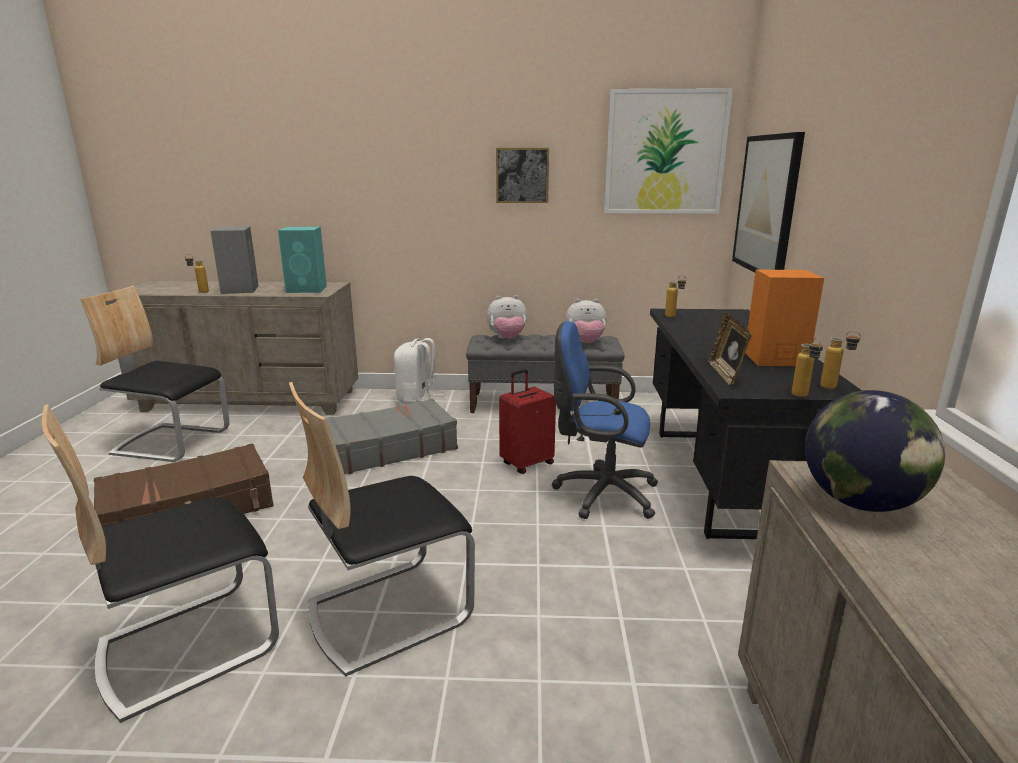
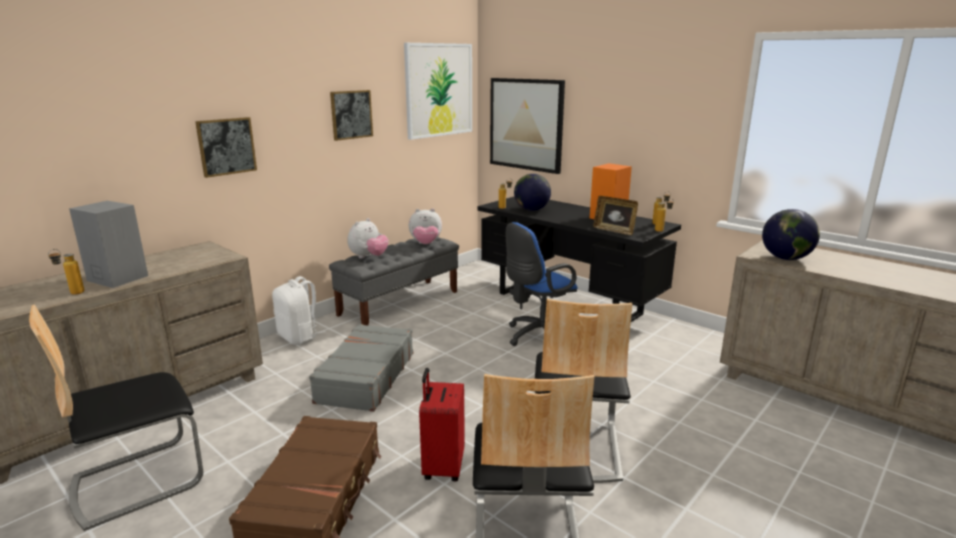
camera: 50 degrees left, 0 degrees up
(307, 289) = (197, 257): turquoise speaker -> none
(375, 196) = (226, 146): none -> picture
(526, 463) = (470, 341): red suitcase -> red suitcase (442, 467)
(585, 343) = (426, 244): plush toy -> plush toy turned 45 degrees clockwise
(698, 326) = (531, 210): none -> globe

